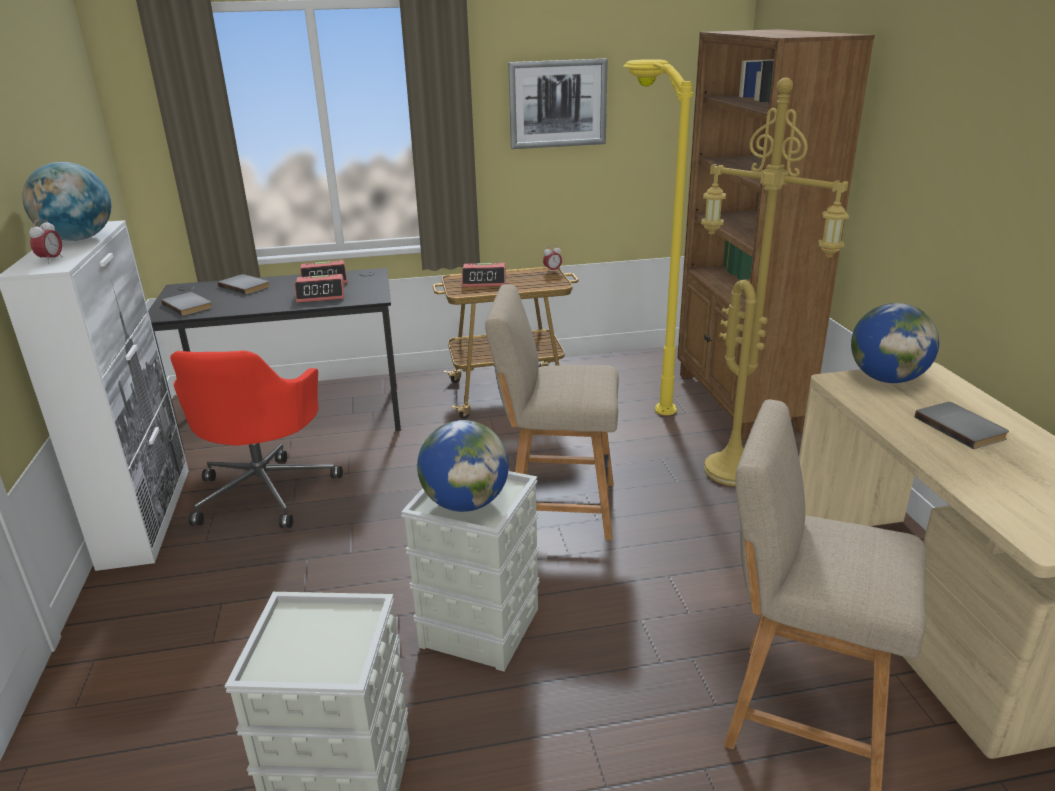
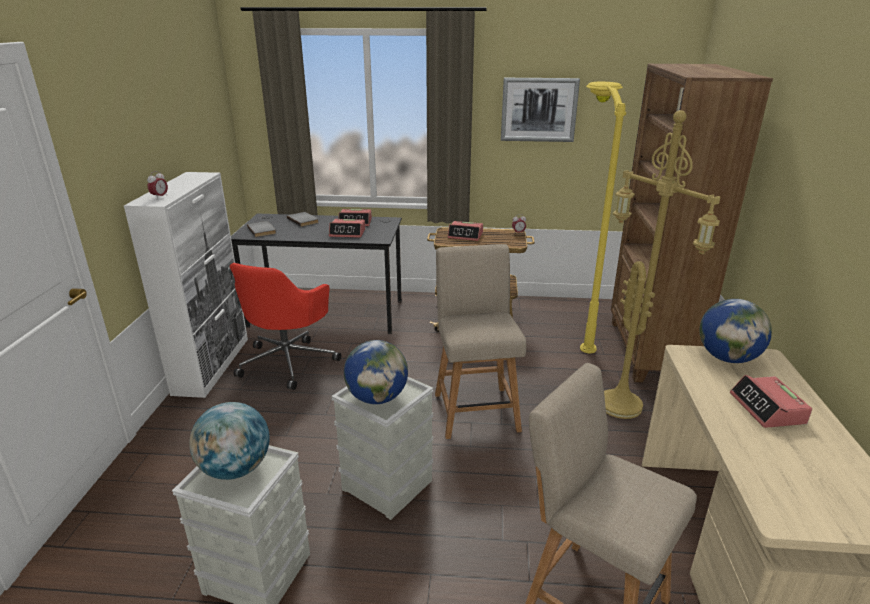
camera: 15 degrees right, 0 degrees up
(78, 239) = (184, 184): globe -> globe (235, 469)
(556, 507) = (475, 409): beige chair -> beige chair turned 60 degrees clockwise
(962, 427) = (767, 409): grey book -> alarm clock

